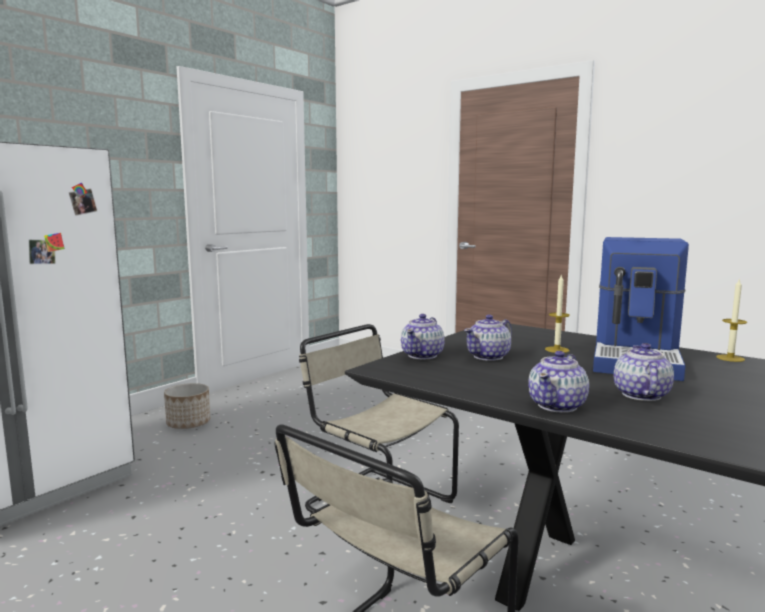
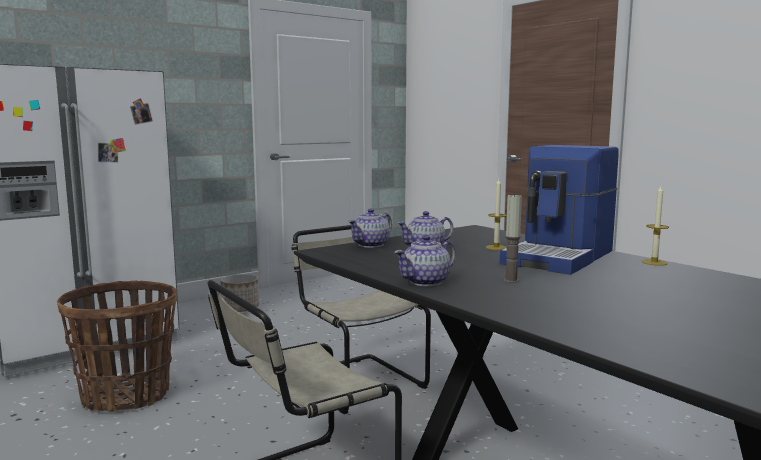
camera: 15 degrees right, 0 degrees up
(99, 565) = (126, 396): none -> basket
(640, 395) = (511, 280): teapot -> candle

